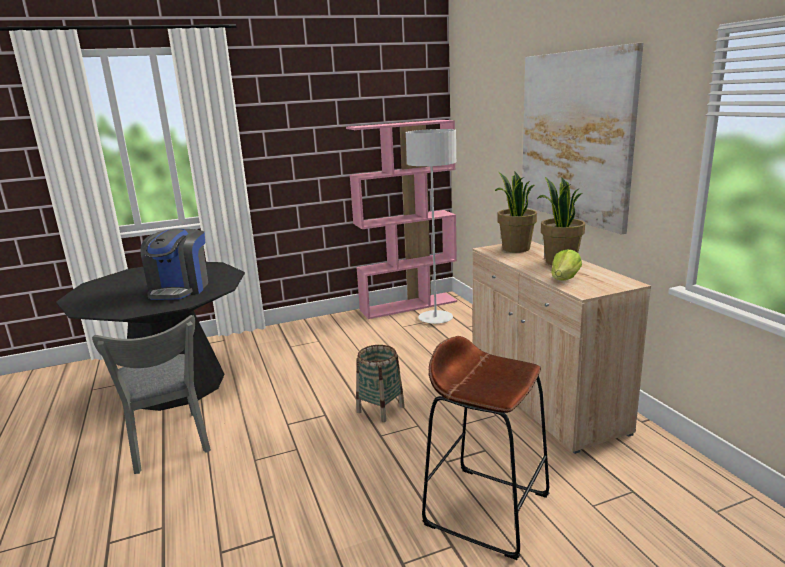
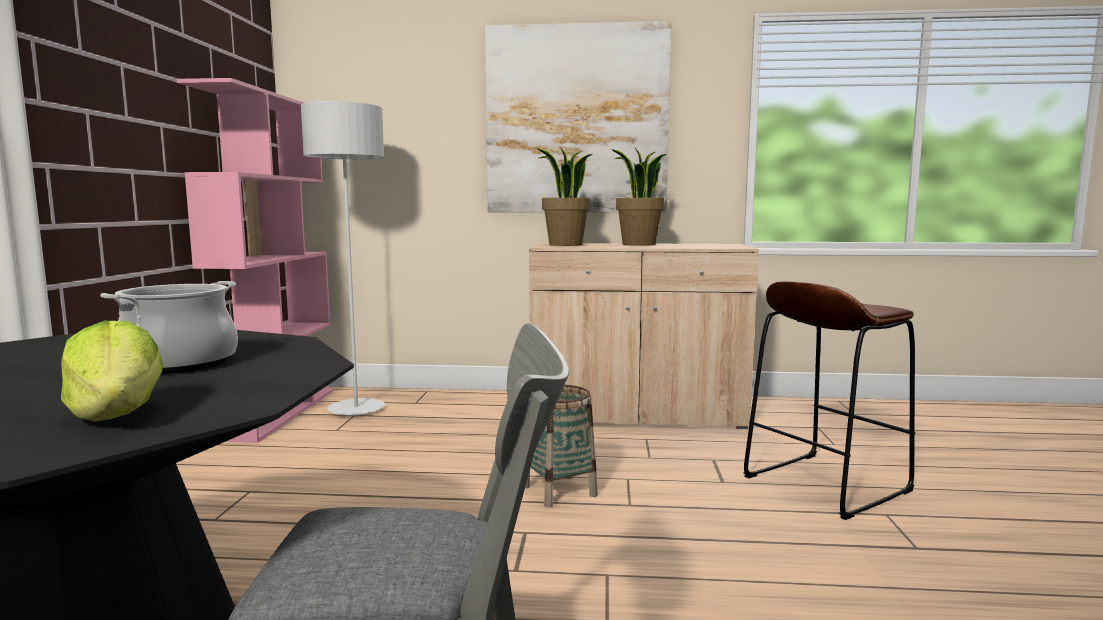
camera: 65 degrees left, 10 degrees down
(180, 289) = (179, 363): coffee machine -> cooking pot
(565, 279) = (693, 246): lettuce -> lettuce (118, 415)

